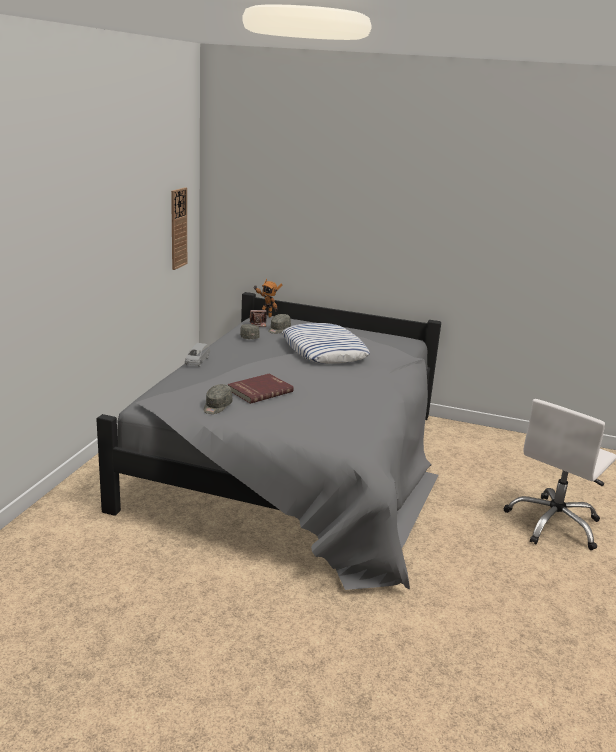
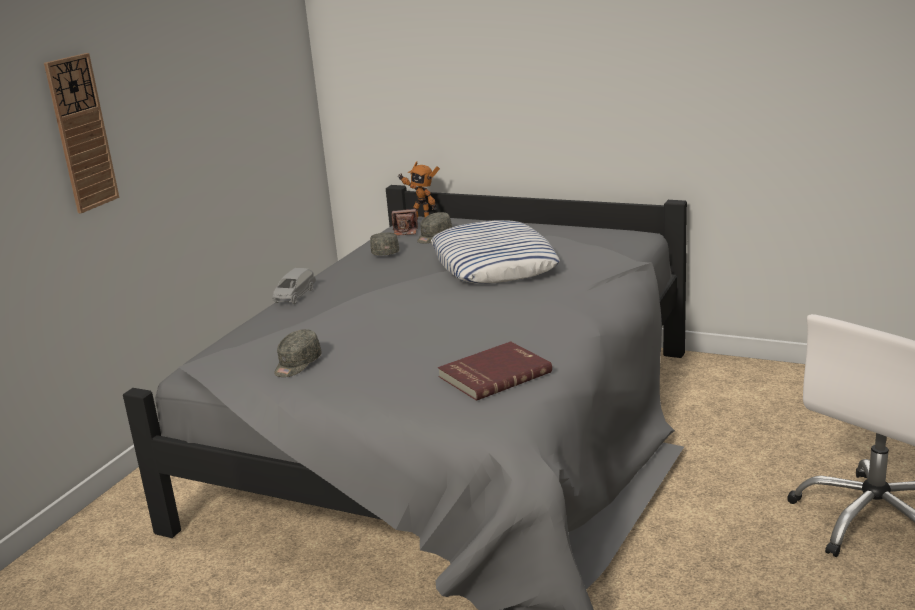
camera: 10 degrees right, 0 degrees up
(178, 228) = (276, 100): wall clock -> wall clock (81, 133)
(259, 390) = (370, 334): red book -> red book (493, 374)

